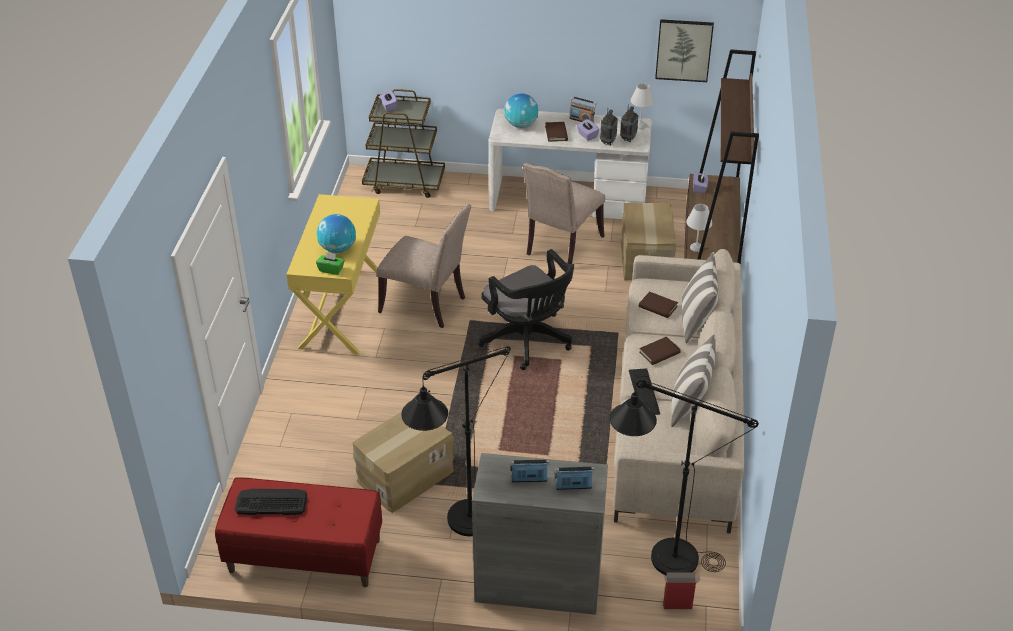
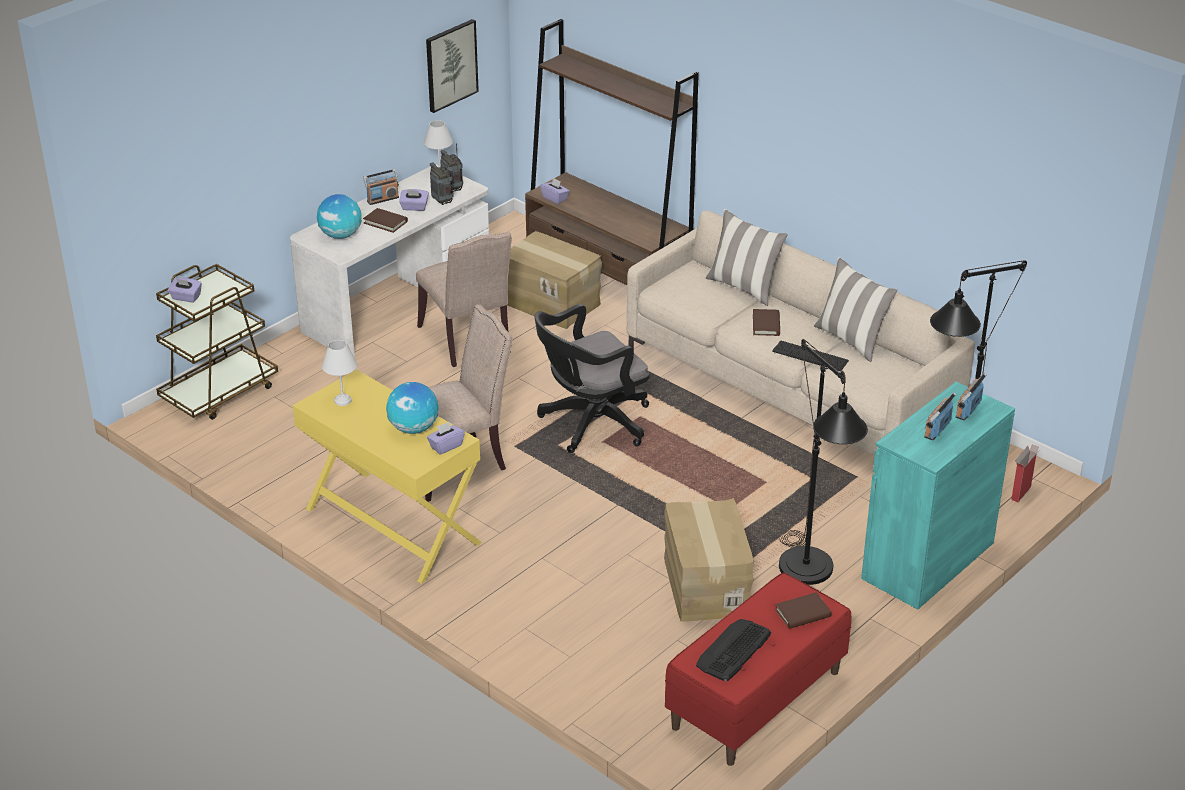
camera: 55 degrees left, 5 degrees down
(331, 269) = (446, 446): green tissue box -> purple tissue box
(528, 341) = (590, 424): black office chair -> black office chair turned 150 degrees clockwise
(538, 584) = (928, 560): grey cabinet -> turquoise cabinet
(658, 307) = (700, 297): brown book -> brown book (803, 613)
(695, 248) = (642, 240): white table lamp -> white table lamp (342, 401)

